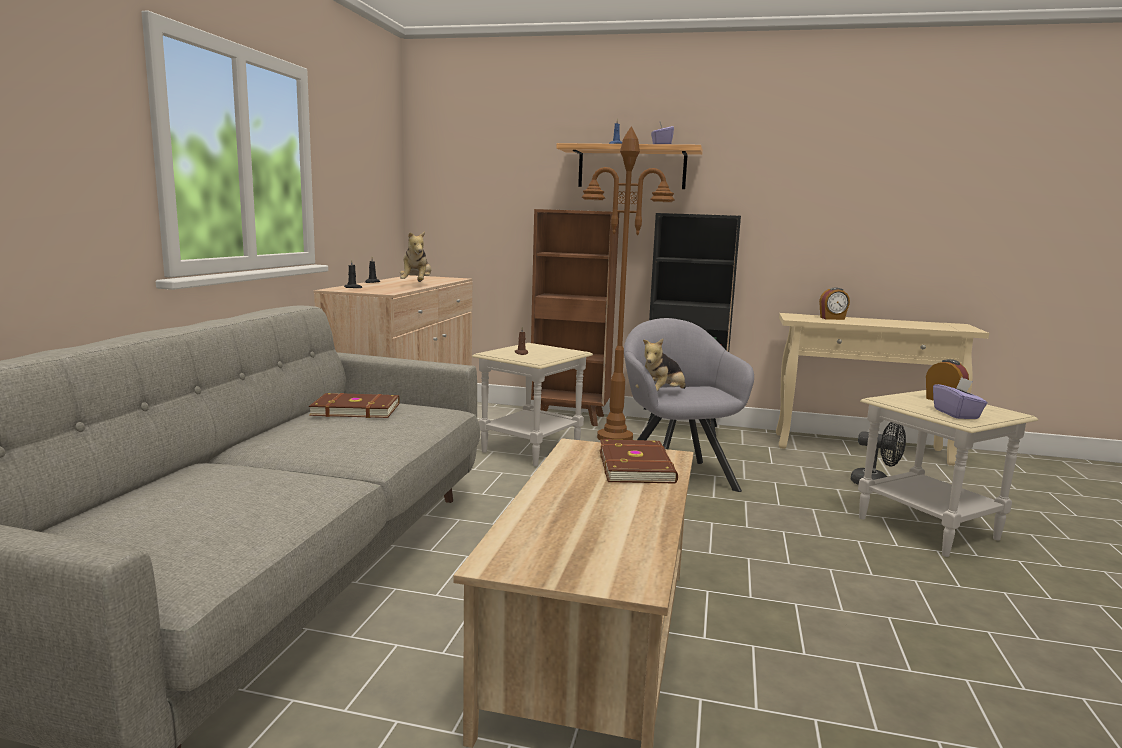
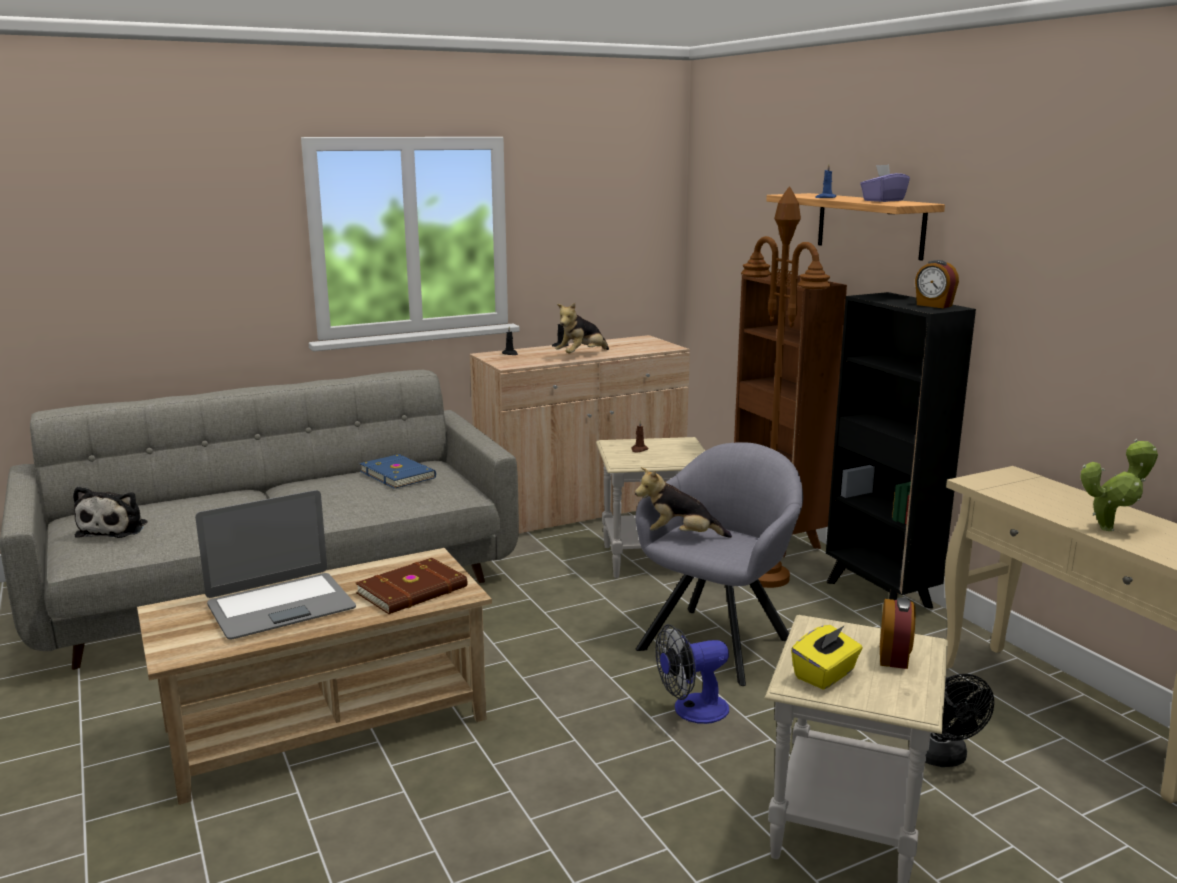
camera: 50 degrees right, 5 degrees up
(145, 538) = (115, 529): none -> plush toy
(355, 409) = (398, 474): brown book -> blue book
(587, 513) = (280, 607): none -> laptop
(754, 514) = (692, 710): none -> fan
(832, 318) = (1050, 494): alarm clock -> alarm clock (933, 305)
(892, 324) = (1110, 528): none -> potted plant
(956, 414) = (825, 675): purple tissue box -> yellow tissue box

